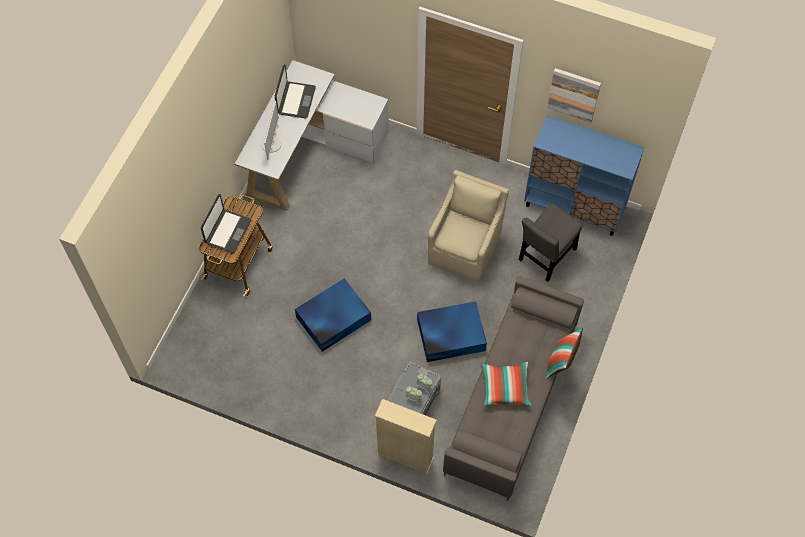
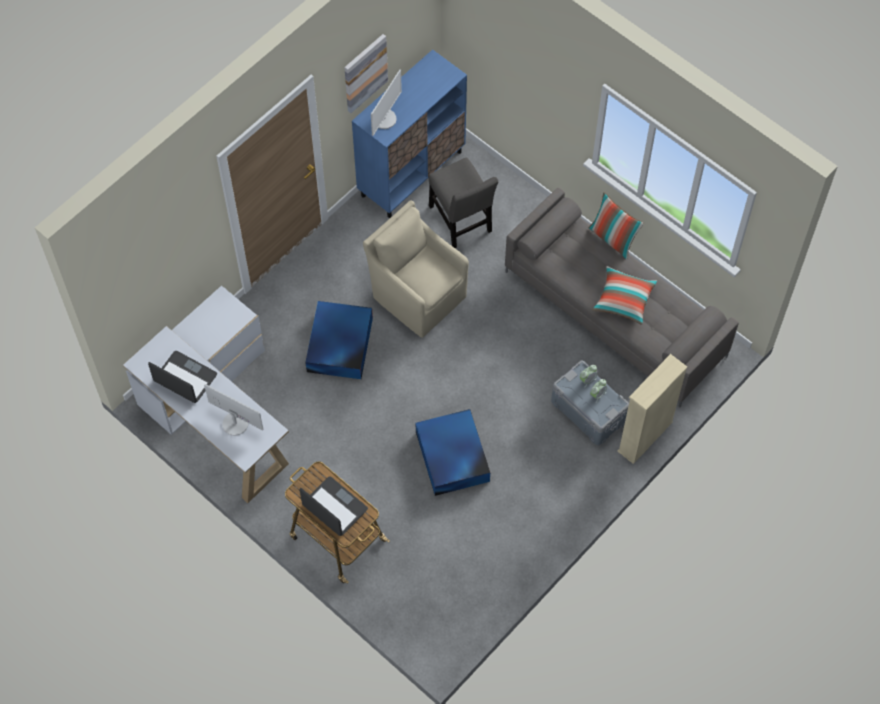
camera: 70 degrees left, 0 degrees up
(450, 335) = (519, 346): blue storage box -> blue storage box (339, 345)
(559, 136) = (384, 119): none -> monitor

